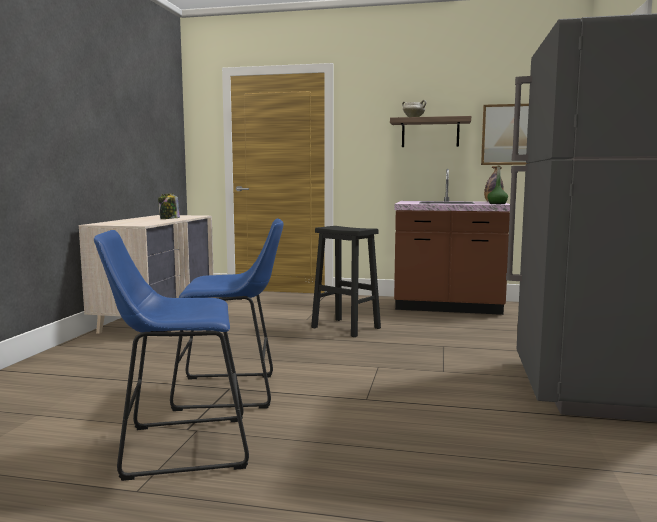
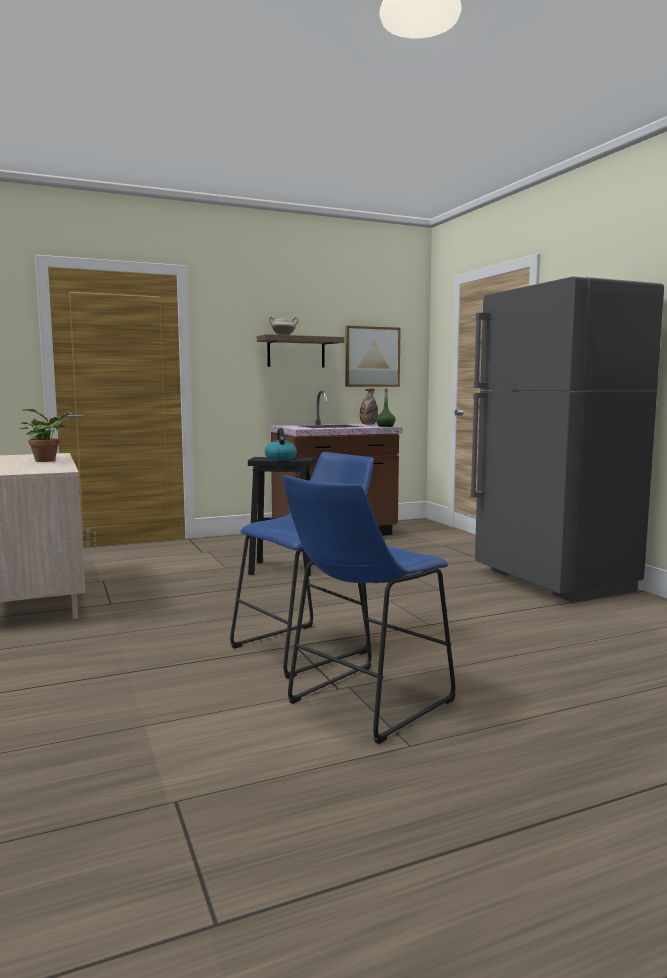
camera: 35 degrees left, 0 degrees up
(169, 219) = (48, 461): jar -> potted plant
(345, 228) = (280, 458): none -> kettle

